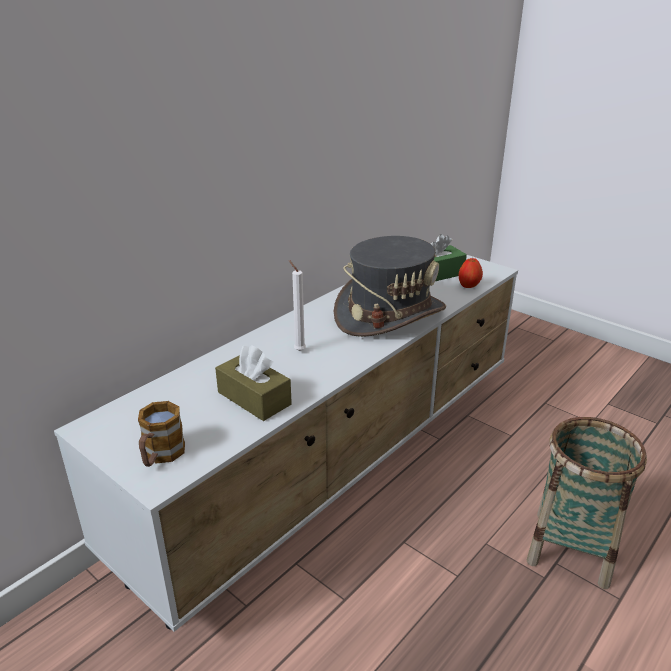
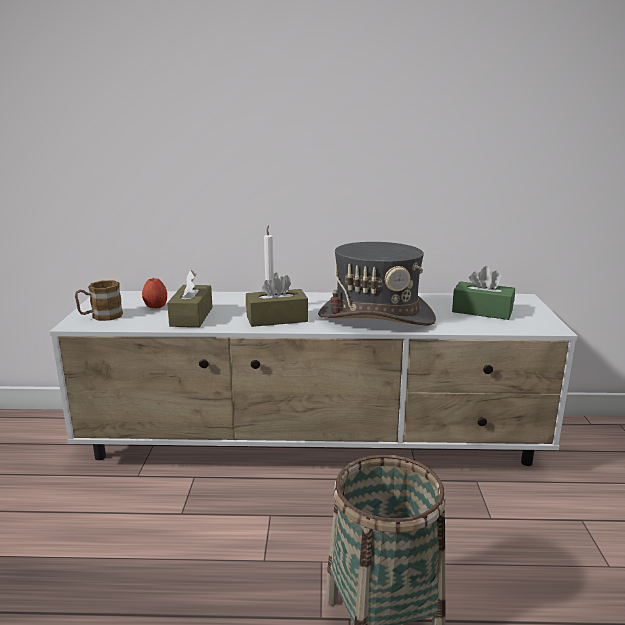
camera: 50 degrees right, 10 degrees down
(329, 357) = (277, 319): none -> brown tissue box
(469, 286) = (491, 327): apple -> apple (156, 307)

